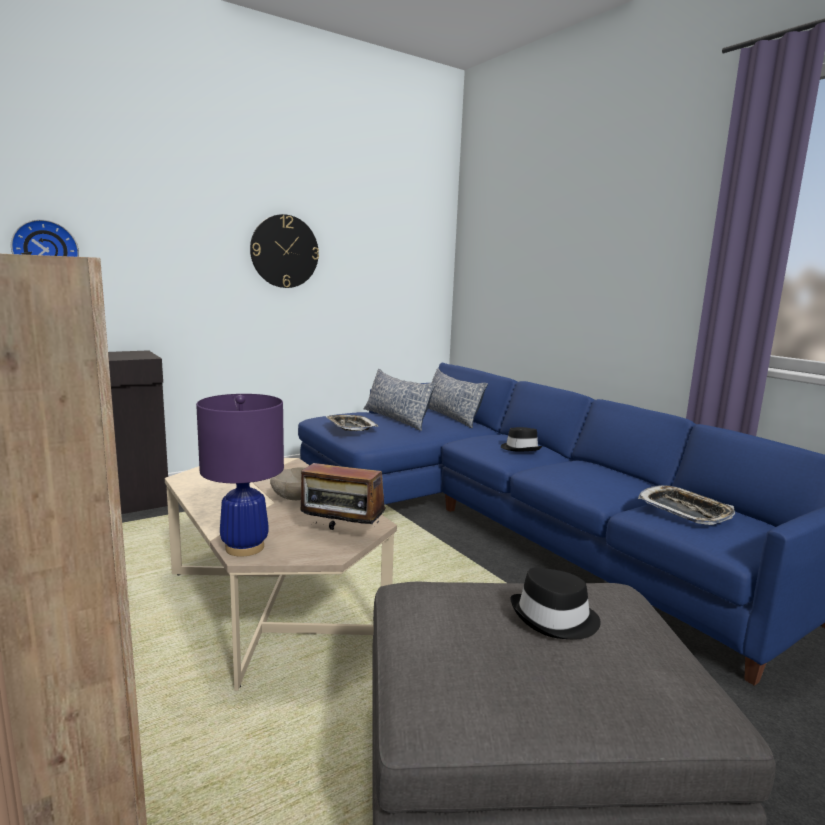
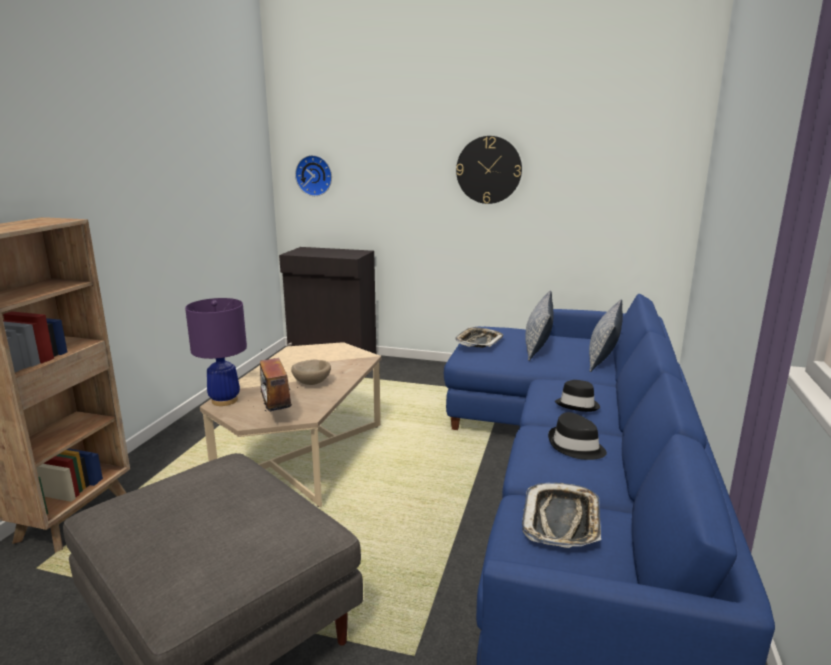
camera: 50 degrees right, 5 degrees up
(555, 619) = (231, 514): black hat -> black hat (575, 447)

